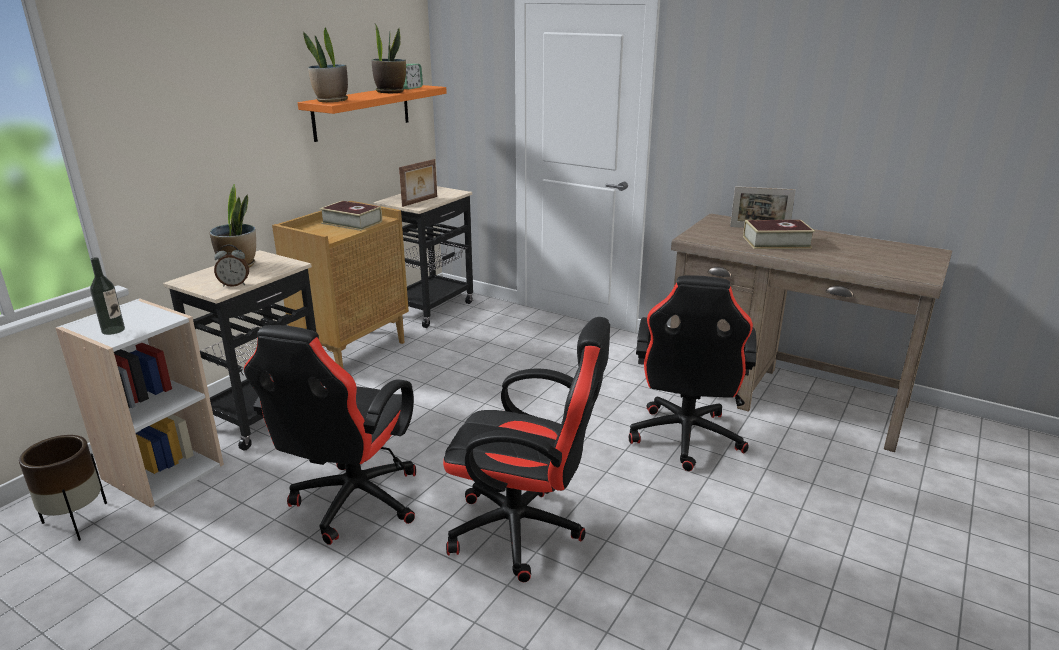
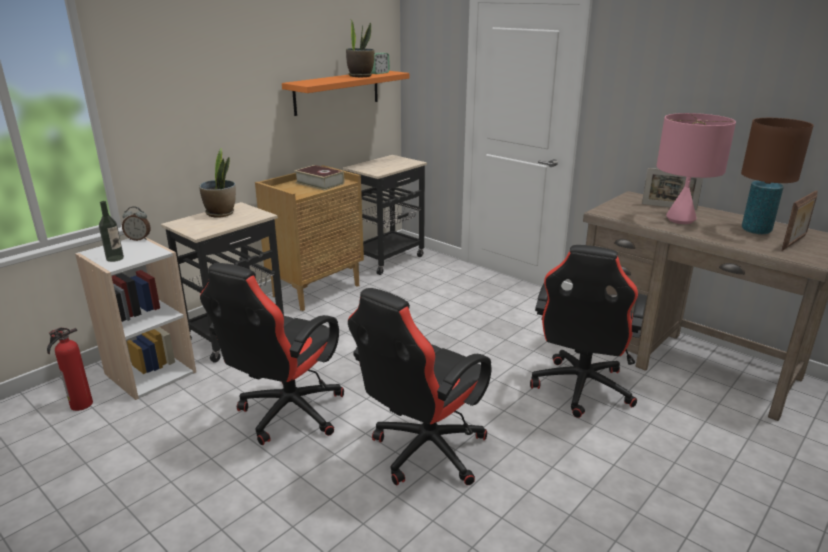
camera: 10 degrees right, 0 degrees up
(76, 522) = (80, 405): brown planter -> fire extinguisher
(234, 284) = (213, 228): alarm clock -> alarm clock (139, 239)
(331, 101) = (308, 82): potted plant -> none
(420, 201) = (381, 168): picture frame -> picture frame (794, 243)
(526, 534) = (422, 455): black office chair -> black office chair turned 105 degrees clockwise
(776, 242) = (680, 220): book -> pink table lamp
(857, 249) = (756, 230): none -> brown table lamp

